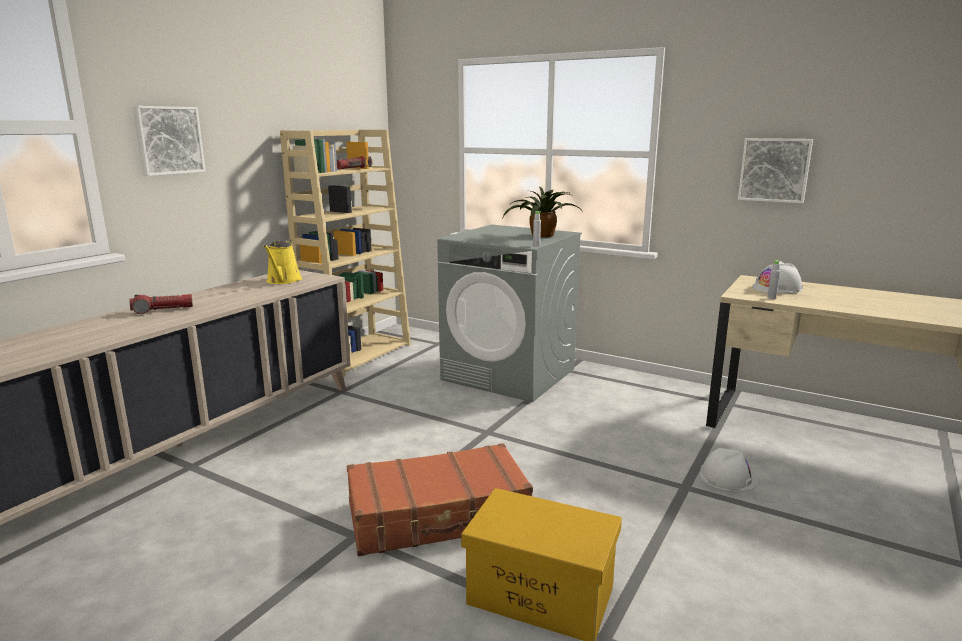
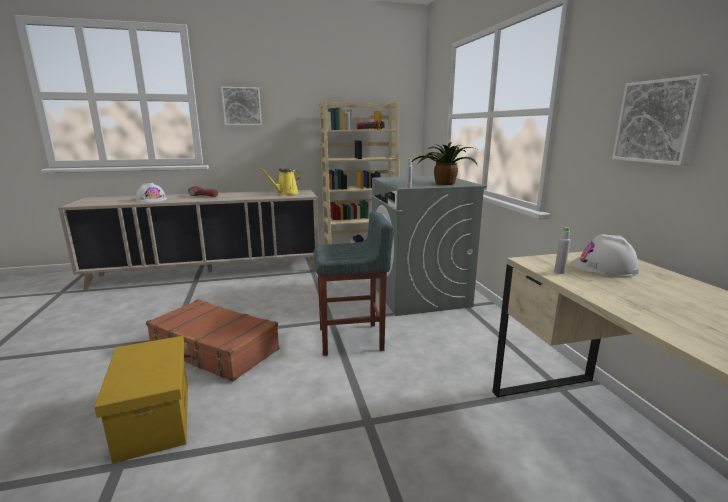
camera: 45 degrees right, 0 degrees up
(543, 438) = (352, 339): none -> grey stool
(728, 478) = (416, 438): white hard hat -> white hard hat (152, 199)

